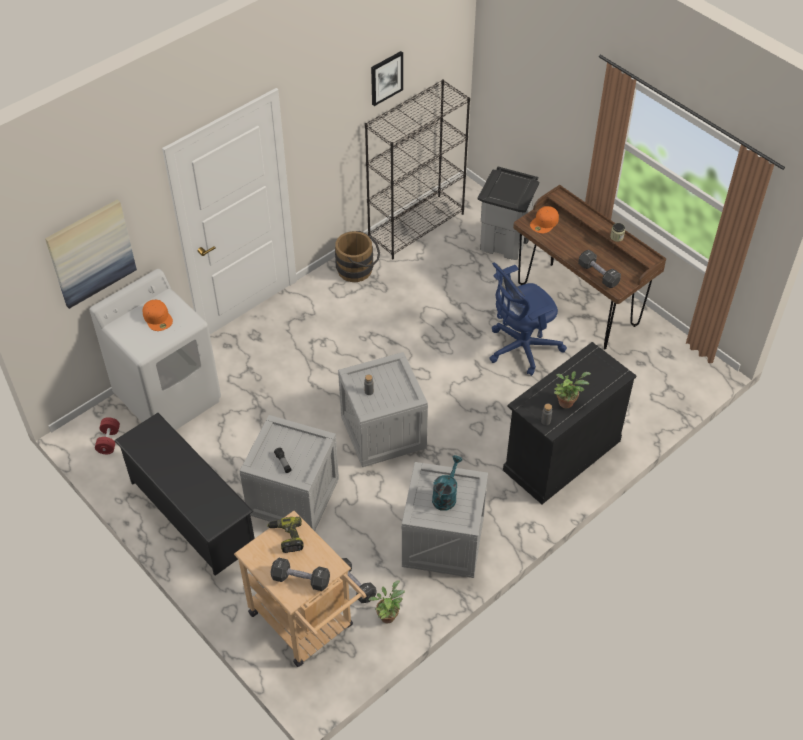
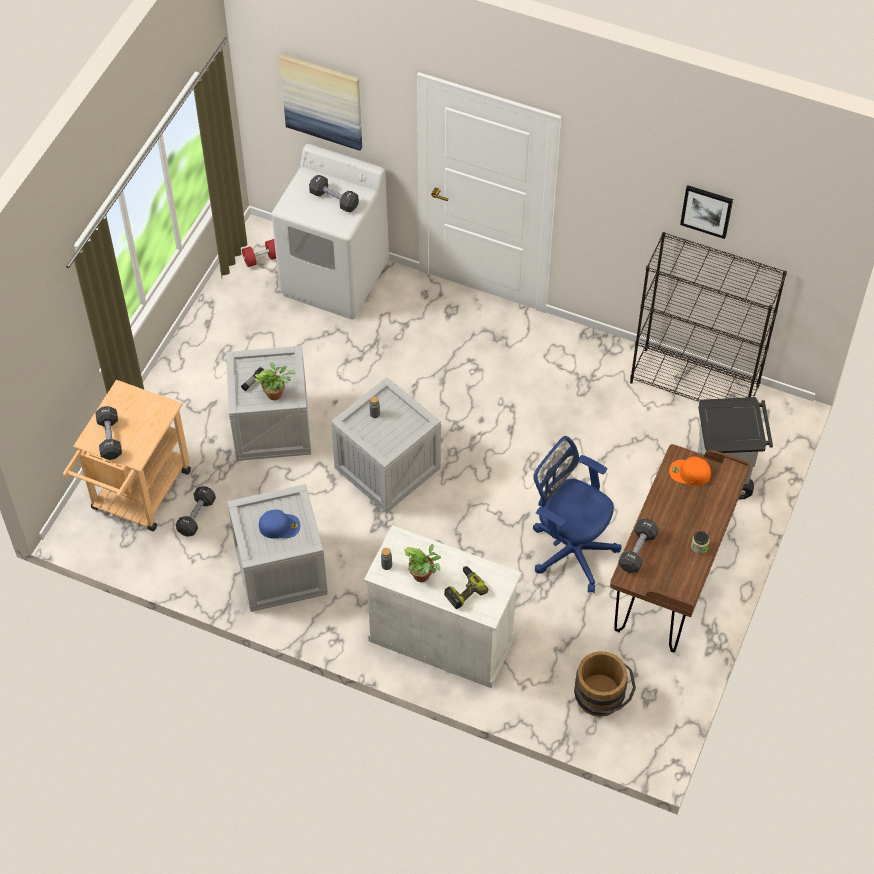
camera: 65 degrees right, 5 degrees up
(158, 318) = (334, 200): orange cap -> black dumbbell
(191, 514) = (213, 358): black shoe rack -> none
(286, 537) = (150, 410): power drill -> power drill (463, 590)
(358, 270) = (594, 359): brown bucket -> brown bucket (601, 700)
(387, 615) = (177, 556): potted plant -> potted plant (276, 393)
(446, 495) = (280, 526): turquoise watering can -> blue cap
(561, 455) = (442, 638): black cabinet -> white cabinet

